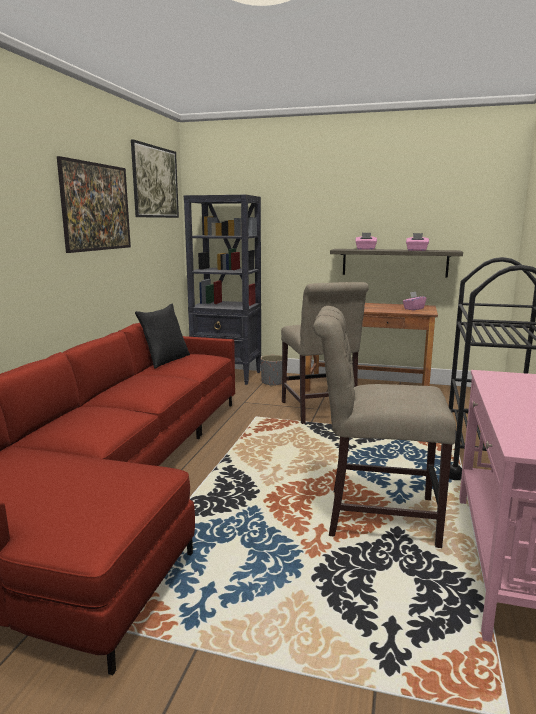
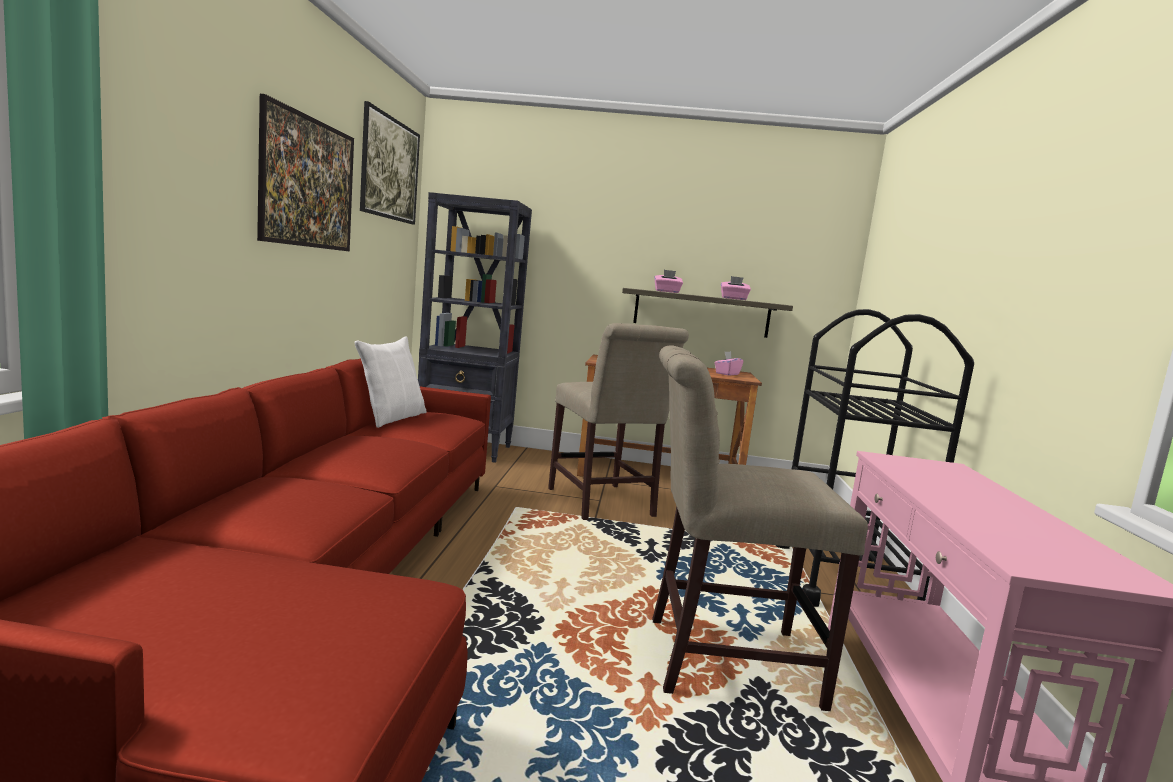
camera: 10 degrees left, 5 degrees down
(165, 360) = (391, 418): black pillow -> white pillow
(273, 383) = (531, 462): grey planter -> none

